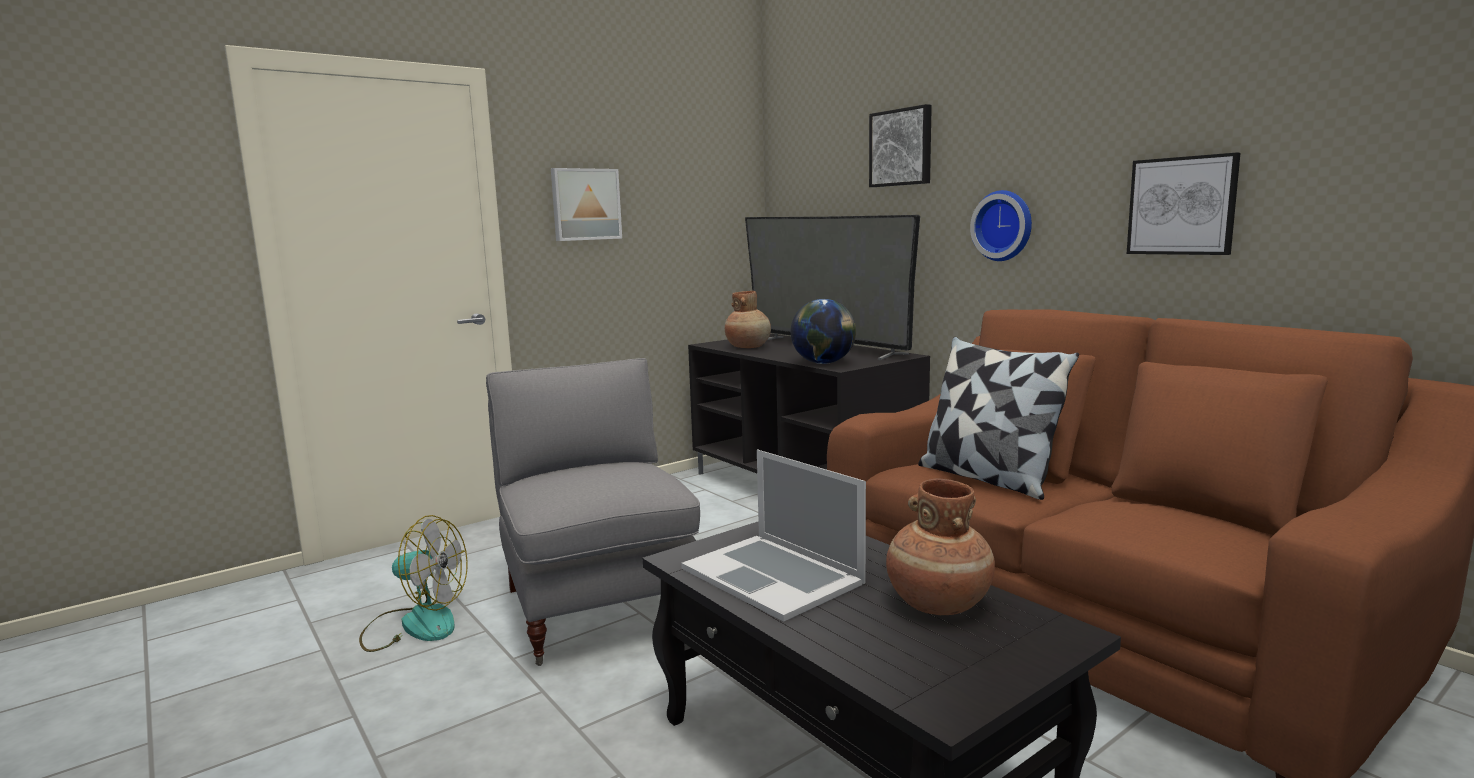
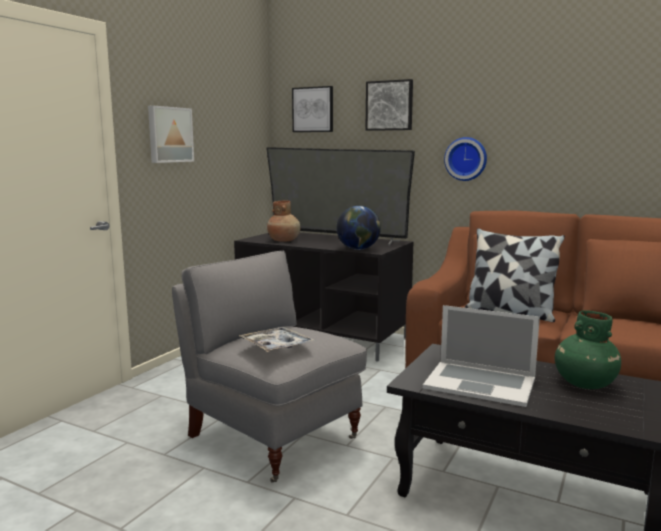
camera: 25 degrees left, 0 degrees up
(415, 624) = (139, 475): fan -> none
(561, 485) = (276, 346): none -> tray
(937, 603) = (584, 383): brown vase -> green vase
(1182, 206) = (580, 151): picture -> picture (313, 109)

